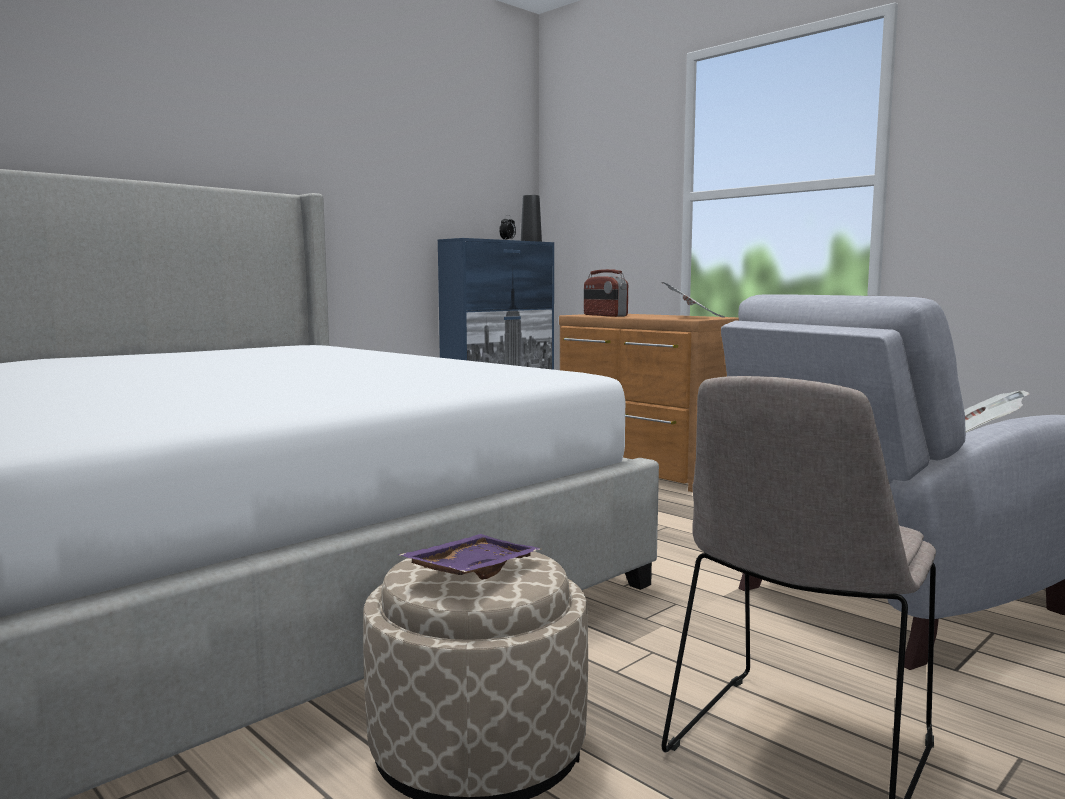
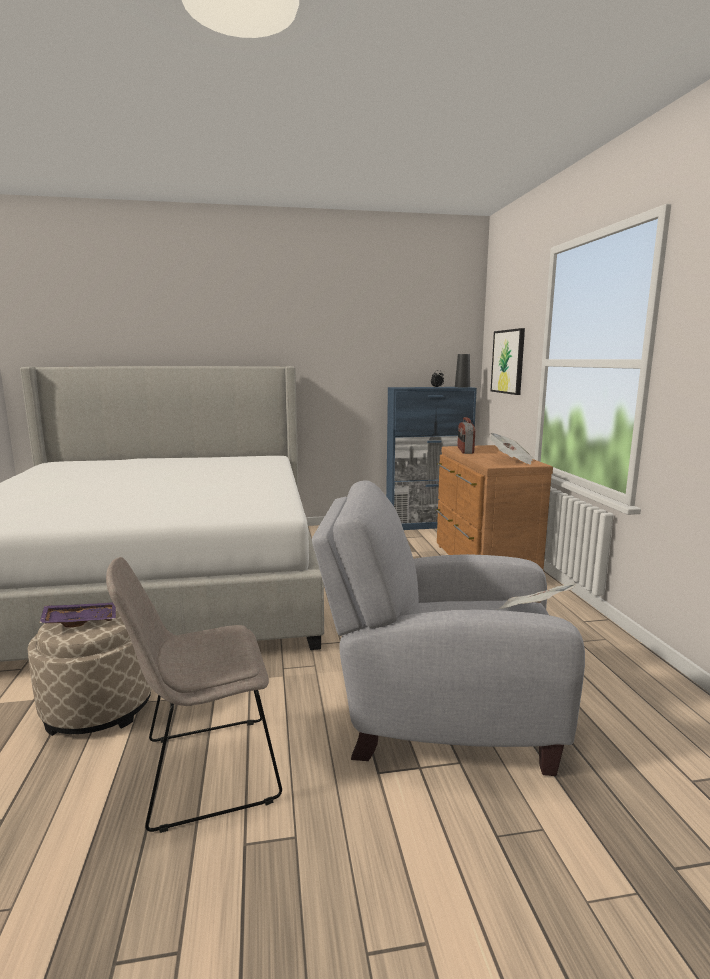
camera: 35 degrees right, 5 degrees up
(605, 204) = (508, 361): none -> picture

